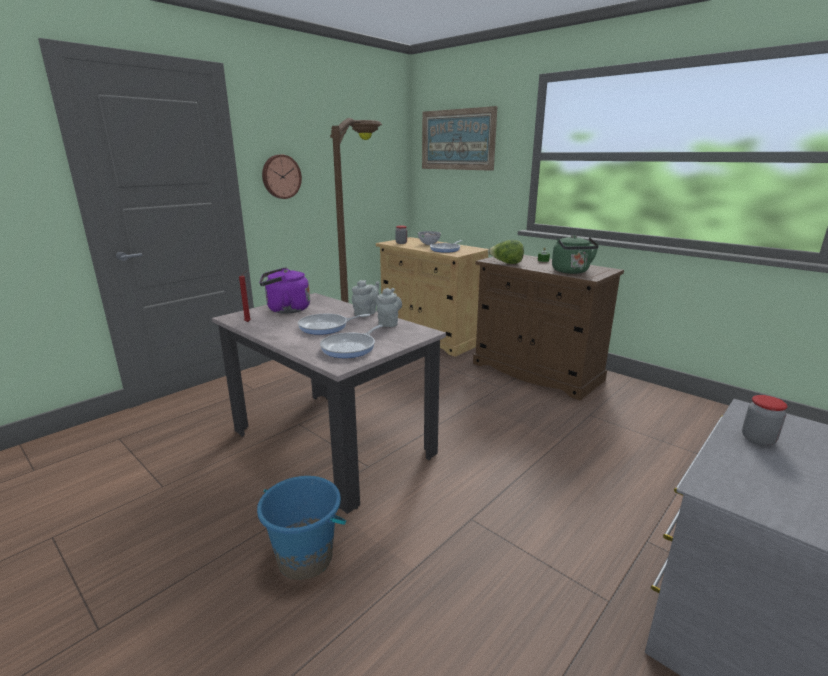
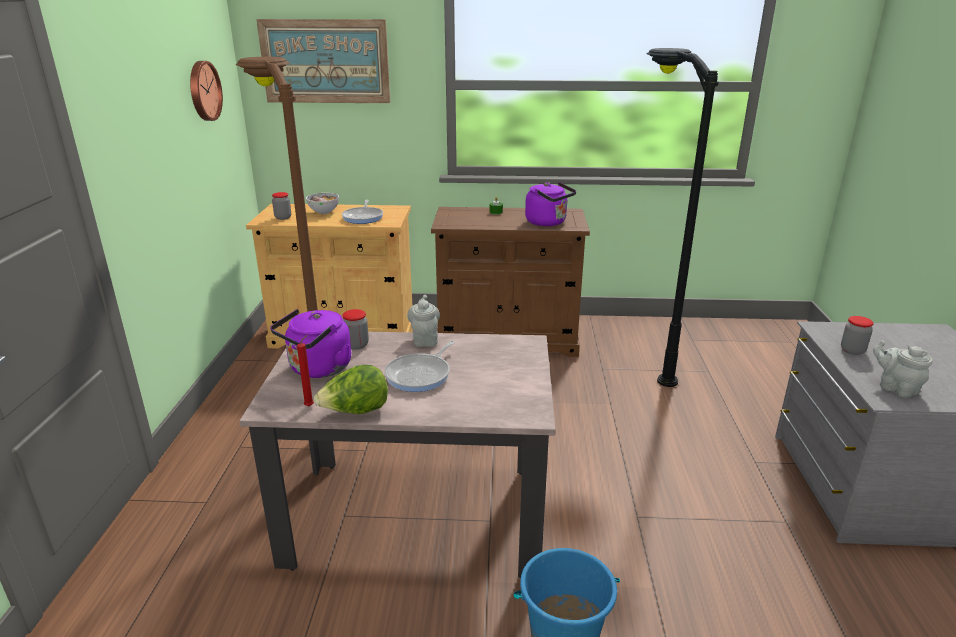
camera: 40 degrees left, 5 degrees up
(280, 176) = (128, 156): wall clock -> wall clock (203, 91)
(326, 306) = (356, 345): none -> jar
(351, 348) = (500, 391): frying pan -> none
(388, 323) = (473, 343): grey teapot -> grey teapot (895, 388)
(506, 263) = (470, 225): lettuce -> lettuce (356, 412)
(571, 272) = (548, 222): green kettle -> purple kettle
(649, 417) = (644, 351): none -> black floor lamp

